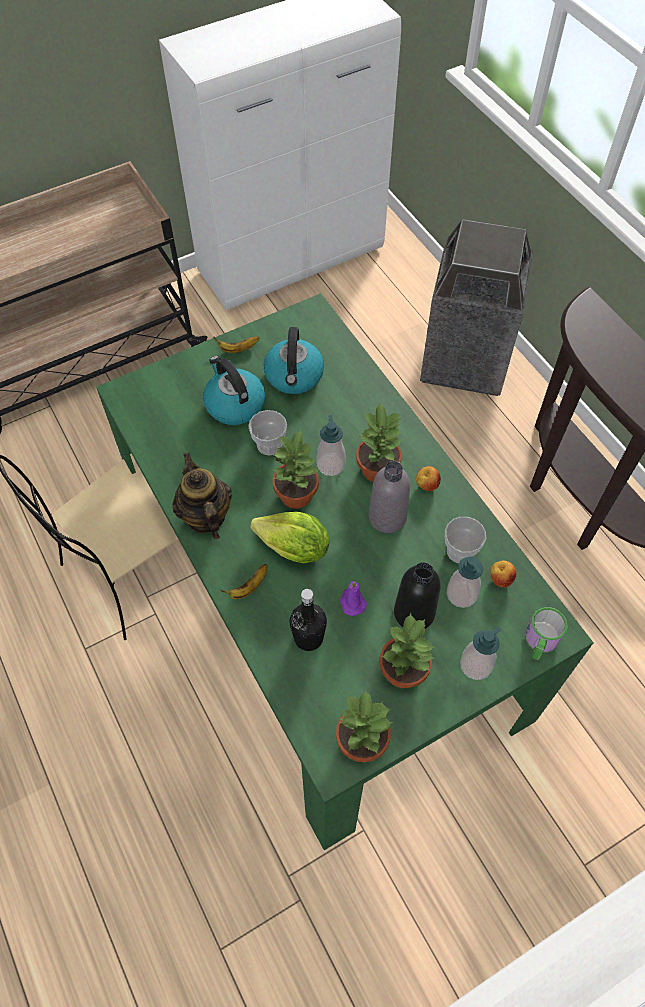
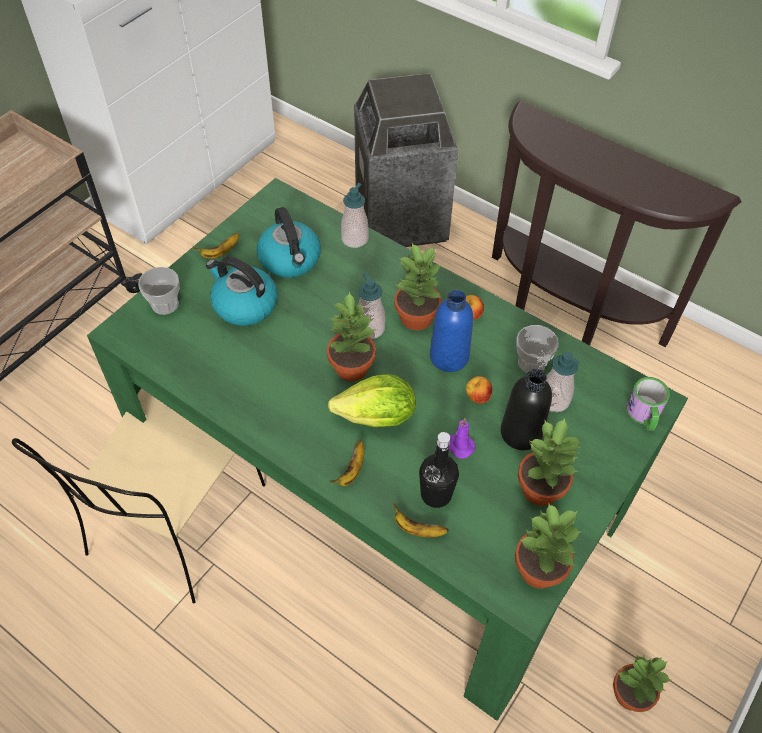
camera: 25 degrees left, 5 degrees down
(205, 516) = (271, 420): teapot -> none
(269, 445) = (300, 330): cup -> cup (165, 304)
(276, 662) = (417, 530): none -> banana
(387, 517) = (449, 356): grey bottle -> blue bottle
(453, 883) = (629, 694): none -> potted plant
(476, 665) = (601, 457): soap dispenser -> soap dispenser (354, 239)
(500, 579) = (580, 374): apple -> apple (477, 397)

